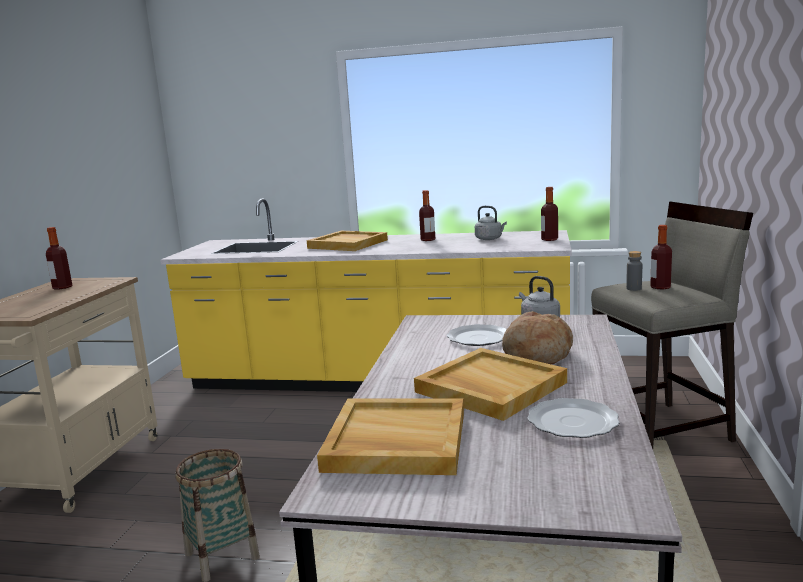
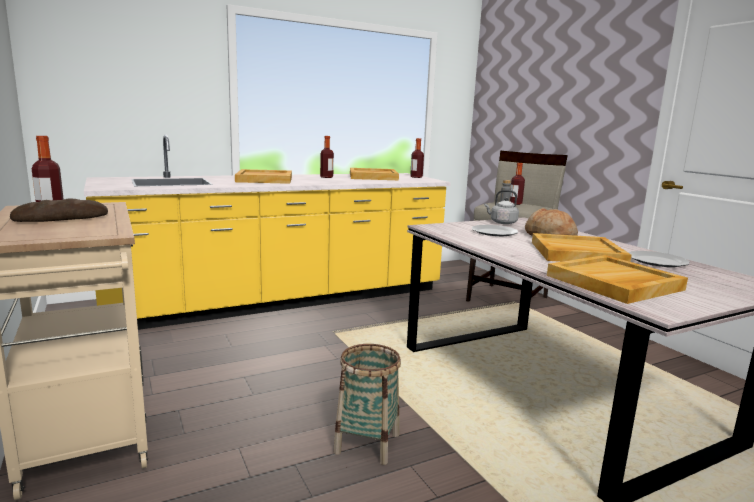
camera: 40 degrees left, 0 degrees up
(49, 295) = (61, 218): none -> bread
(490, 239) = (373, 177): grey kettle -> beige tray

